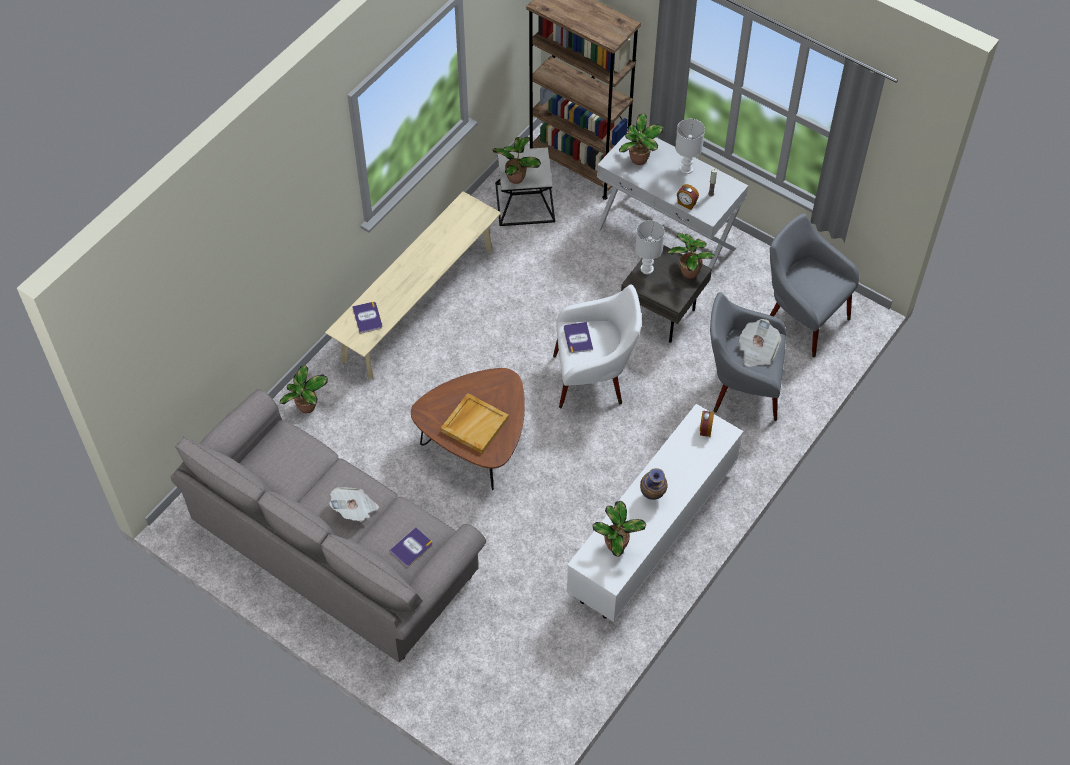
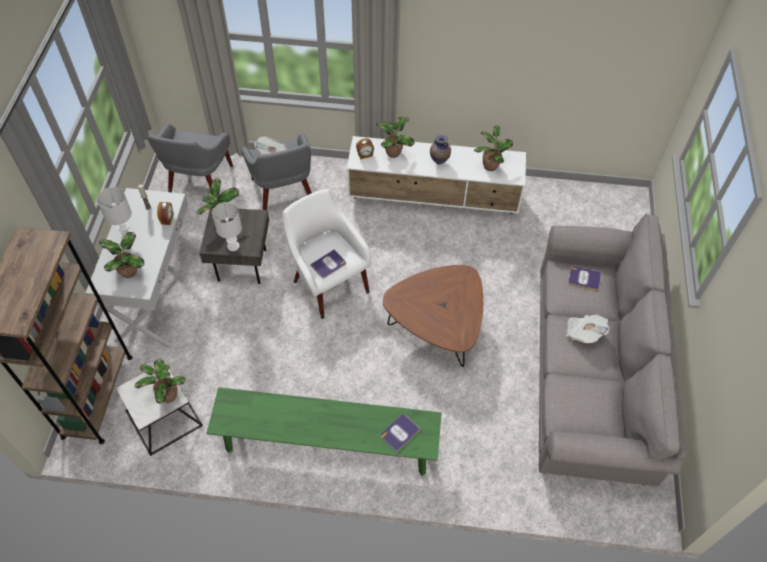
camera: 120 degrees left, 0 degrees up
(307, 407) = (487, 473): potted plant -> potted plant (394, 152)
(418, 304) = (327, 445): beige bench -> green bench
(474, 424) = (449, 300): beige tray -> none

